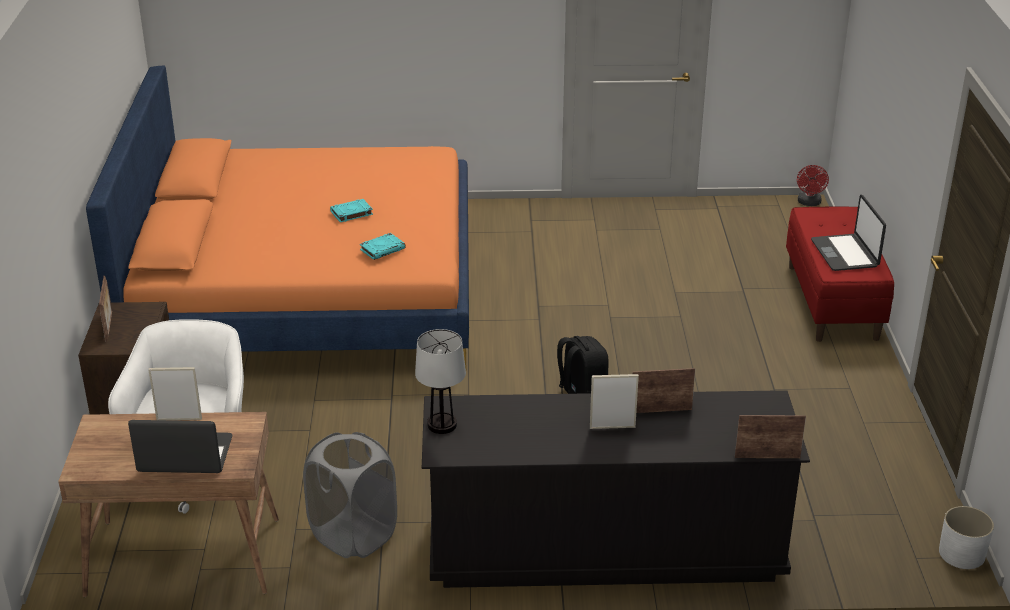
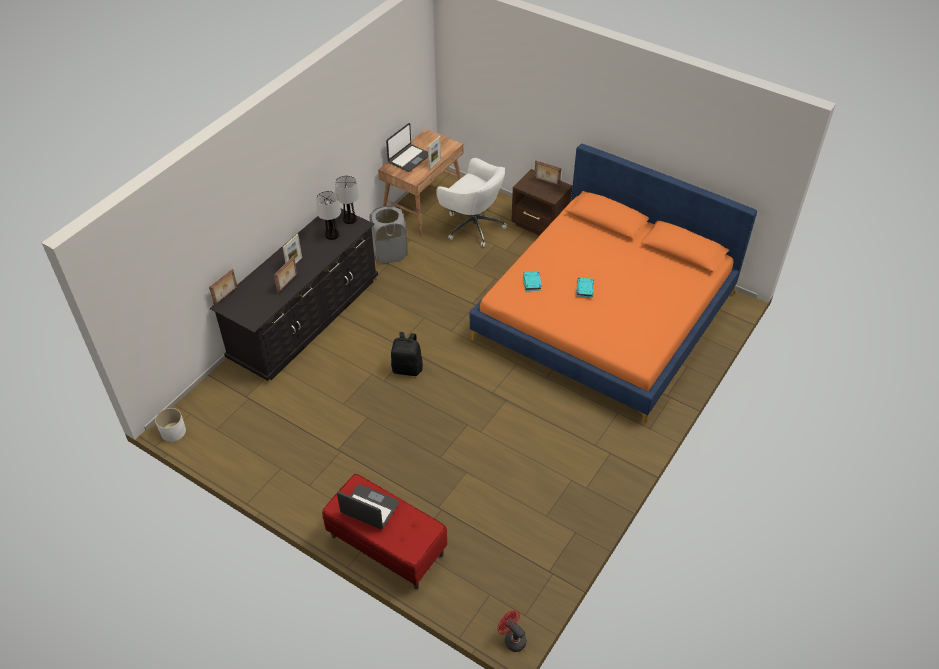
camera: 125 degrees right, 15 degrees up
(502, 424) = (331, 235): none -> table lamp

